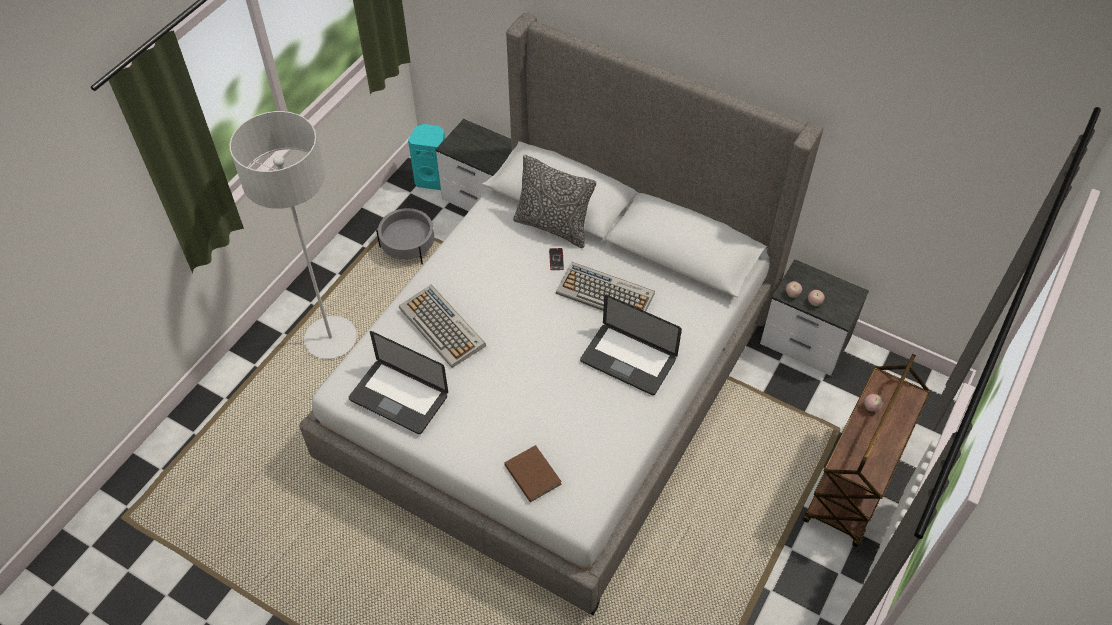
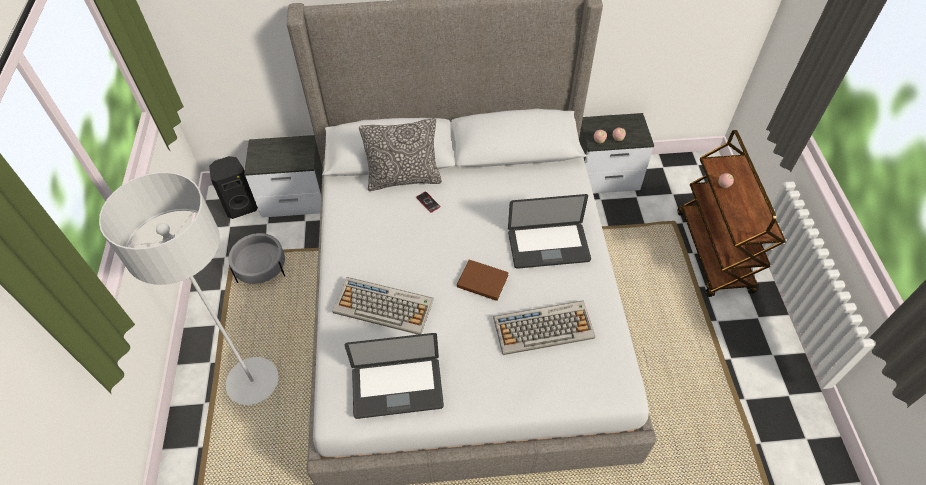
camera: 35 degrees left, 0 degrees up
(433, 179) = (241, 206): turquoise speaker -> black speaker
(532, 473) = (558, 379): brown book -> brown book (481, 280)
(606, 293) = (488, 206): keyboard -> keyboard (544, 327)

